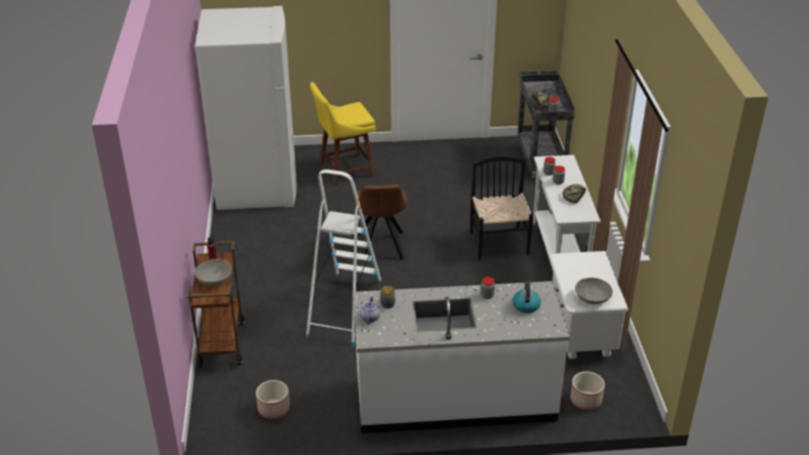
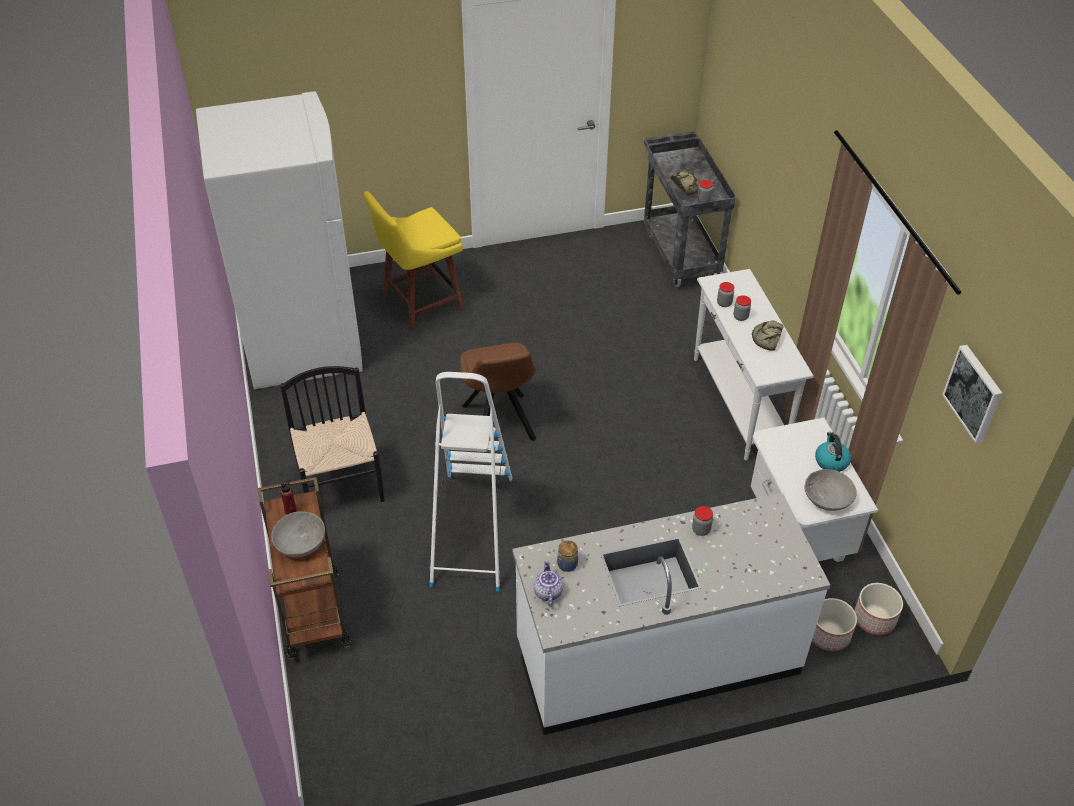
camera: 10 degrees left, 10 degrees up
(274, 408) = (413, 712): planter -> planter (875, 618)
(498, 242) = (655, 396): black chair -> black chair (340, 483)
(526, 305) = (757, 539): kettle -> kettle (831, 461)
(680, 206) = (975, 393): none -> picture

